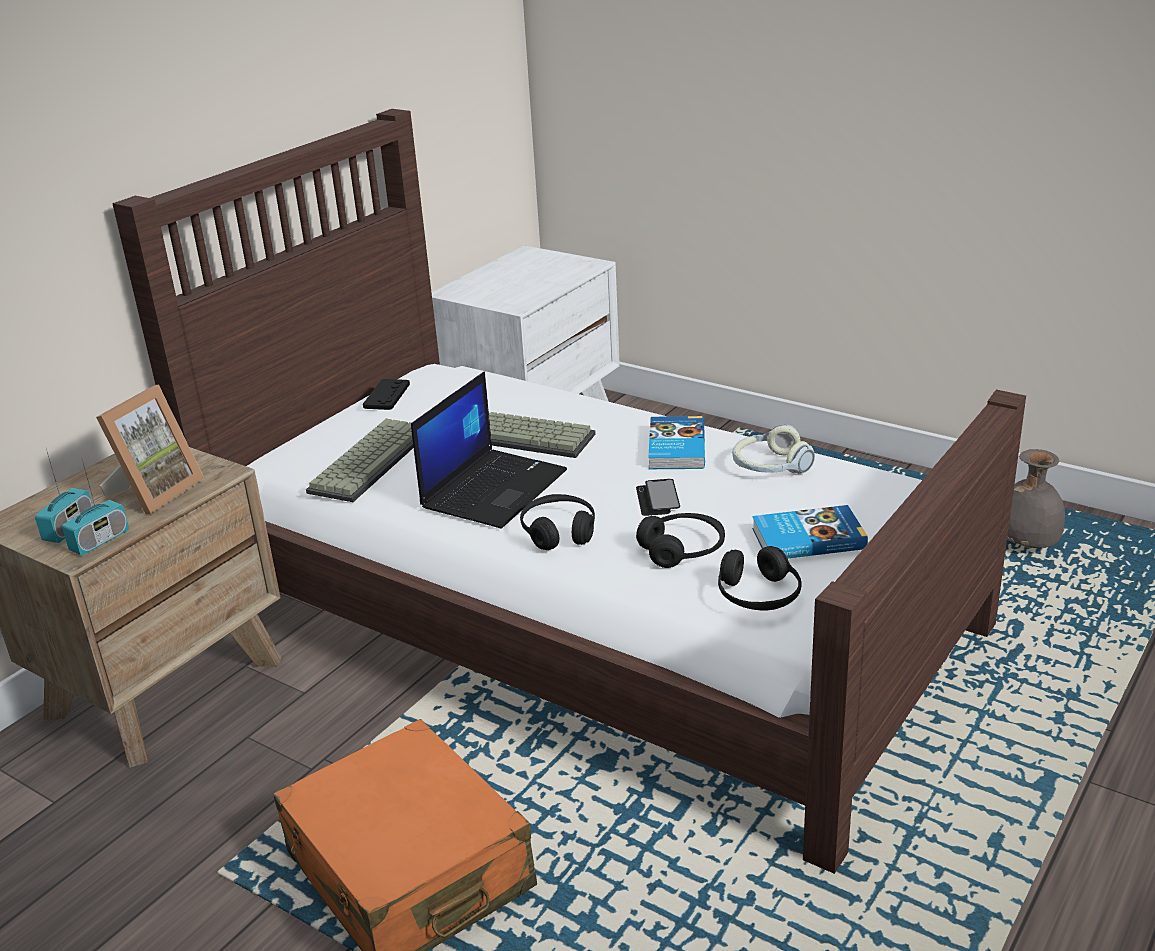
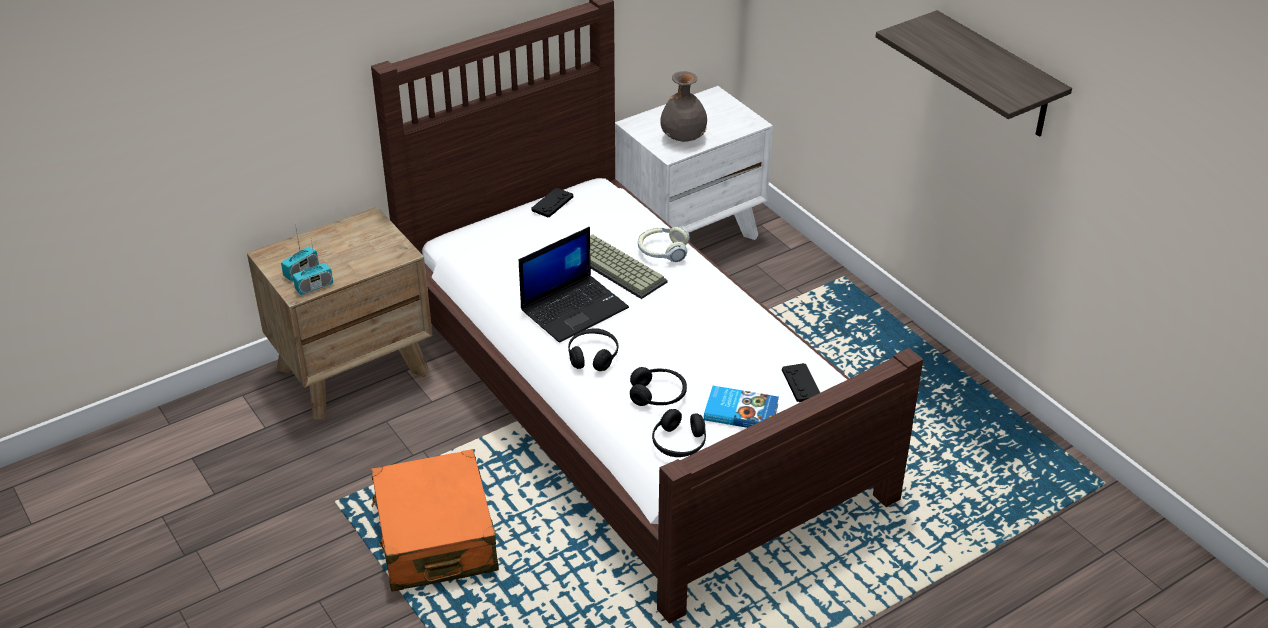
camera: 20 degrees right, 10 degrees up
(155, 492) = (359, 257): picture frame -> none
(369, 460) = (511, 259): keyboard -> none
(657, 499) = (670, 350): phone -> none
(675, 448) = (710, 311): book -> none
(770, 467) = (761, 347): headphones -> headphones (662, 251)
(854, 489) = (801, 383): none -> black game controller
(943, 67) = (997, 76): none -> shelf
(1025, 544) = (976, 446): grey vase -> grey vase (683, 138)

